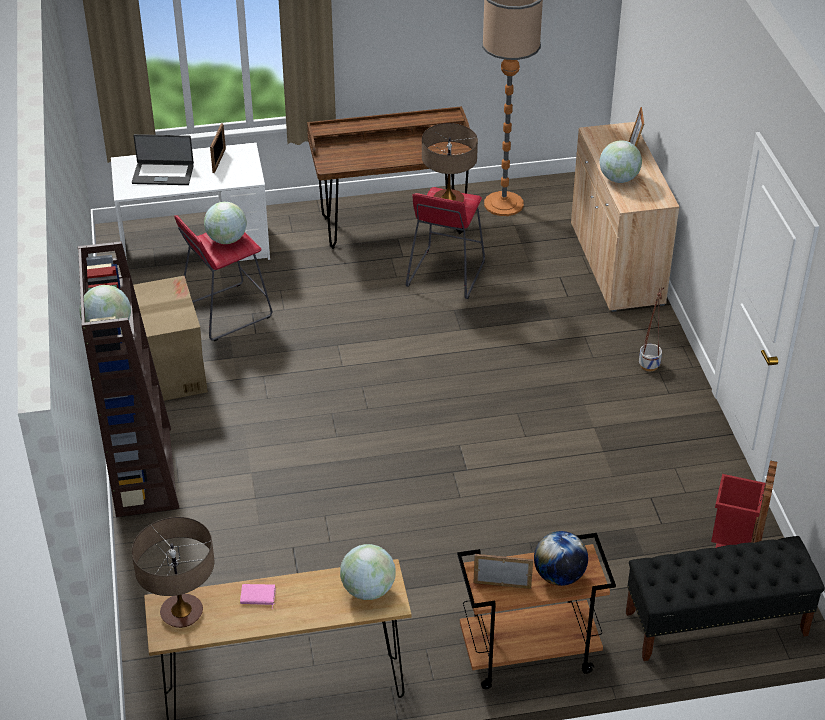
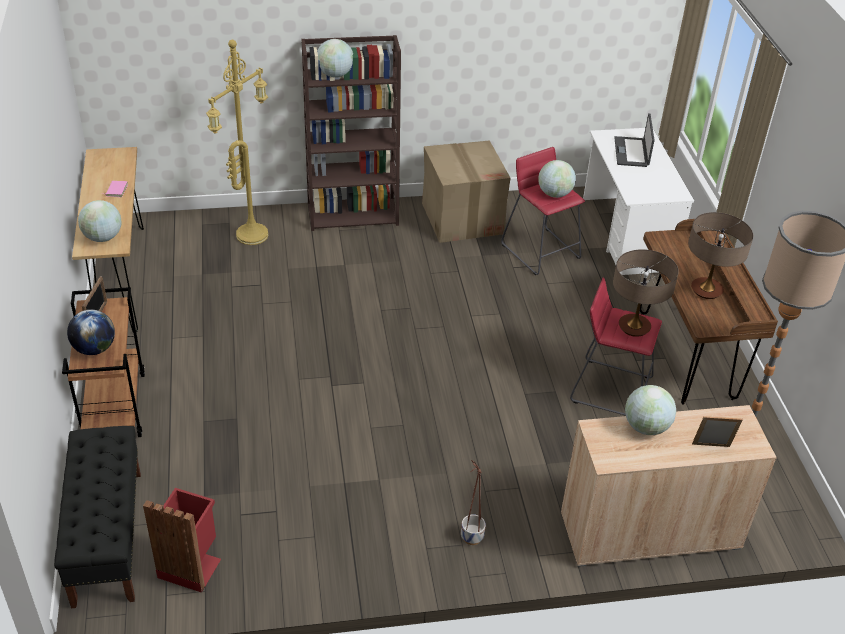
camera: 90 degrees right, 0 degrees up
(182, 613) = (113, 160): table lamp -> table lamp (706, 290)
(183, 568) = (251, 234): none -> yellow floor lamp
(219, 160) = (658, 180): picture frame -> none

